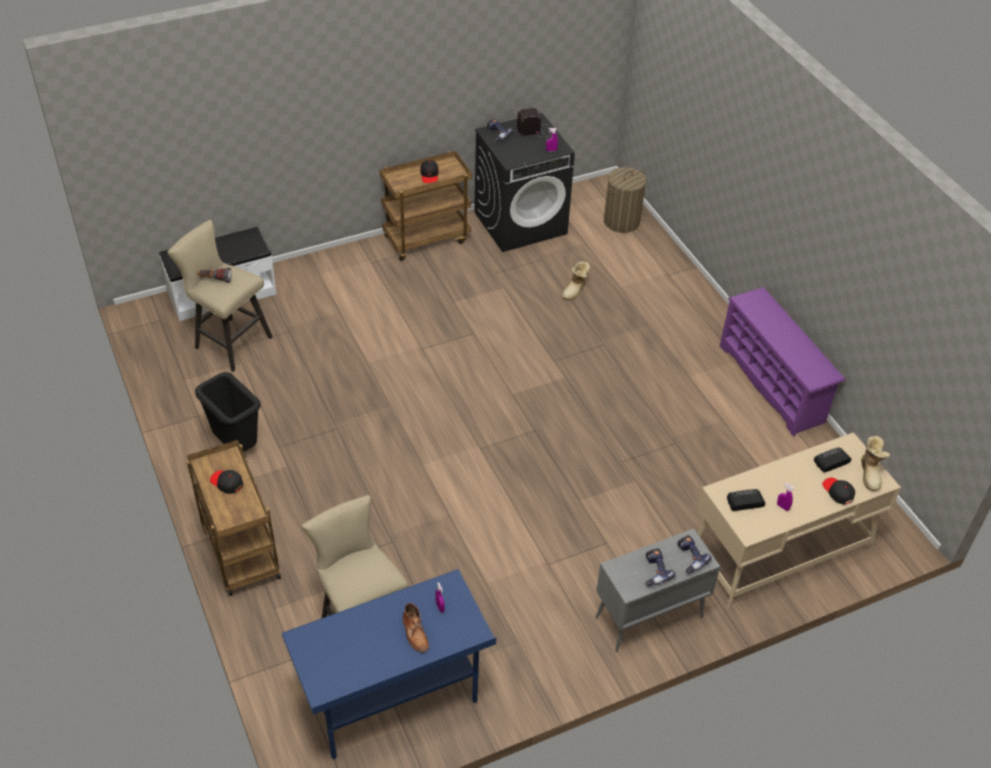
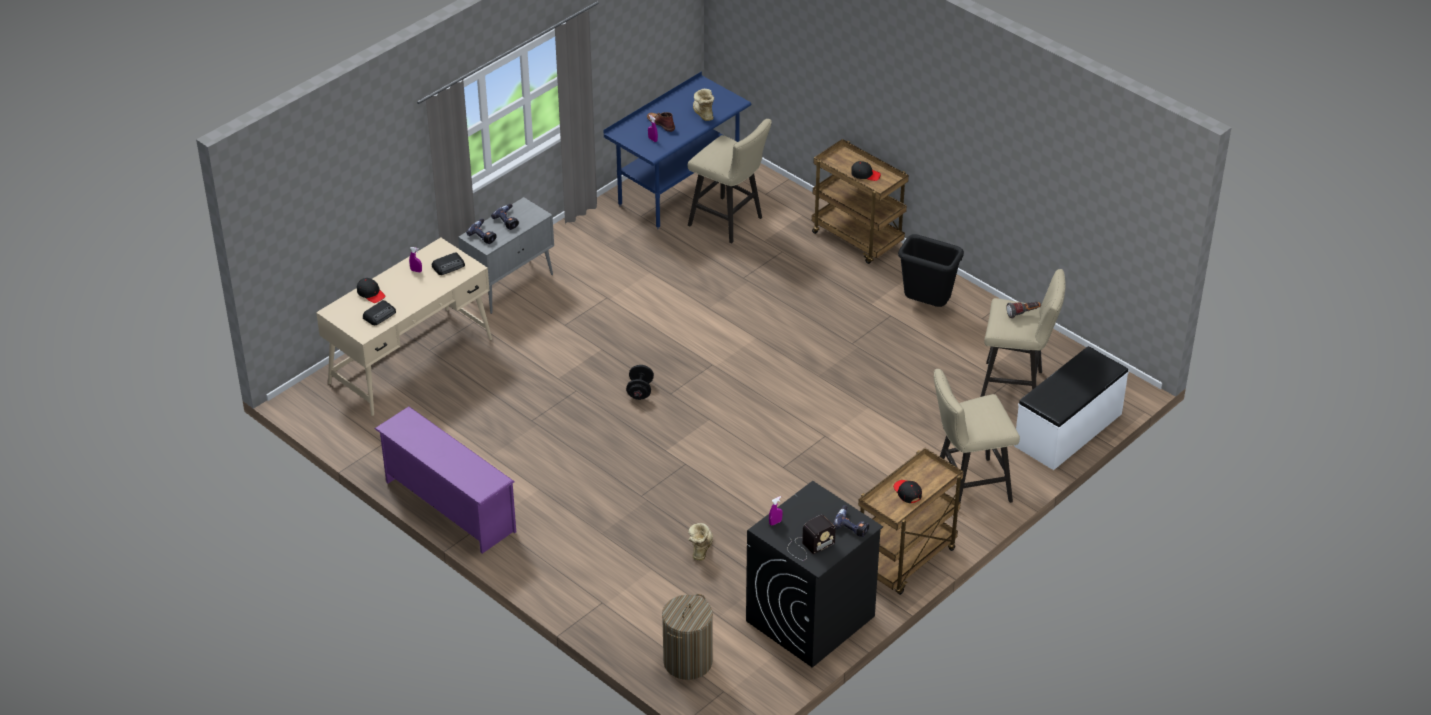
camera: 160 degrees right, 5 degrees down
(339, 275) = (967, 487): none -> beige stool
(562, 442) = (640, 391): none -> black dumbbell
(870, 473) = (343, 315): boot -> boot (702, 114)

